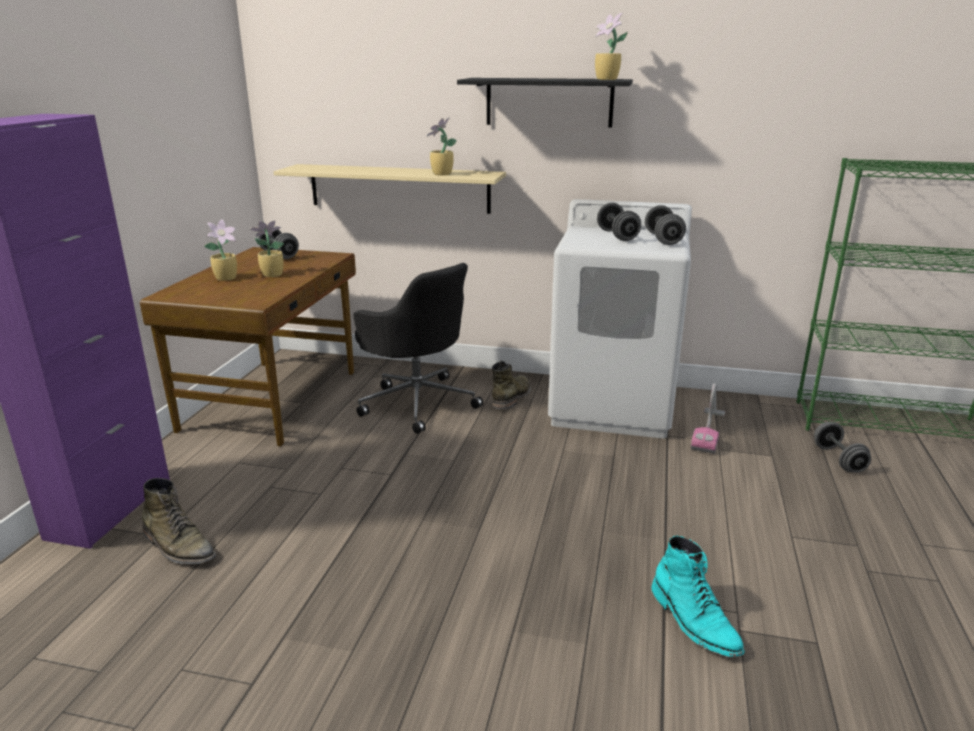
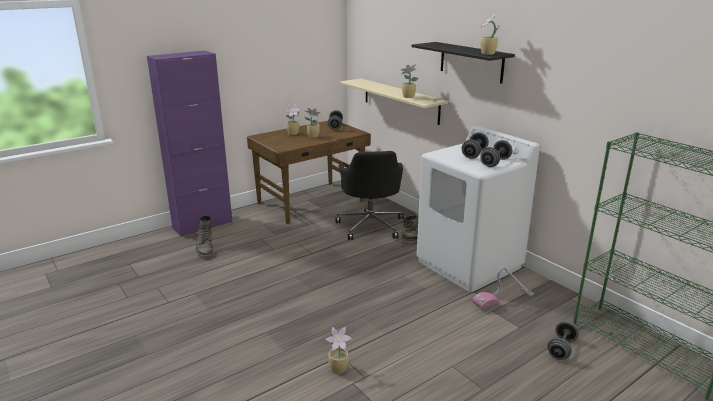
camera: 40 degrees right, 0 degrees up
(694, 621) = (339, 369): turquoise boot -> potted plant

